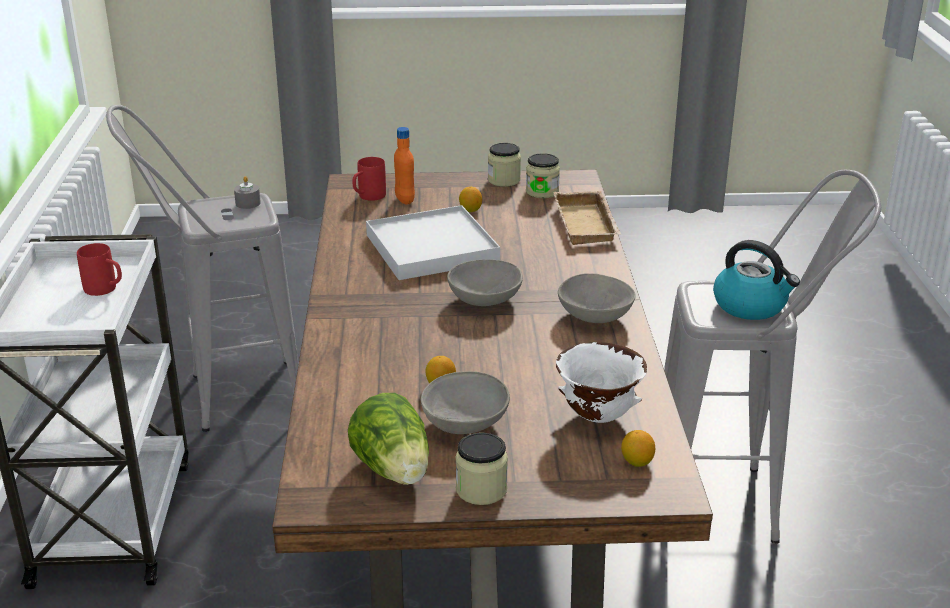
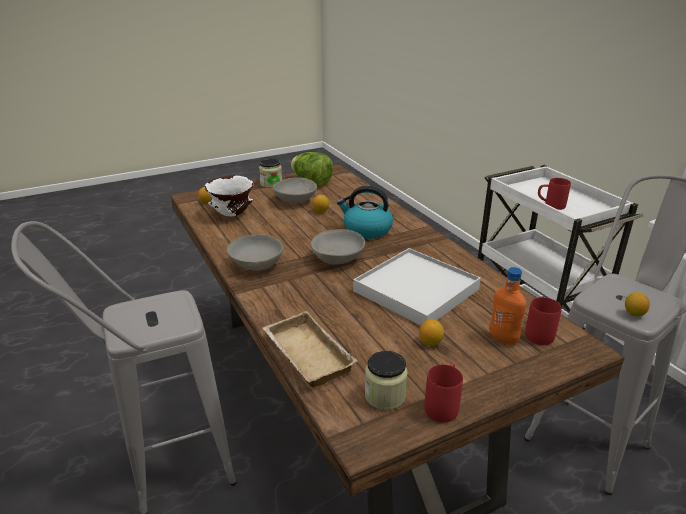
camera: 155 degrees right, 0 degrees up
(248, 203) = (634, 313): grey candle -> lemon
(504, 180) = (443, 404): jar -> red mug
(751, 306) = (139, 317): kettle -> kettle (366, 230)

